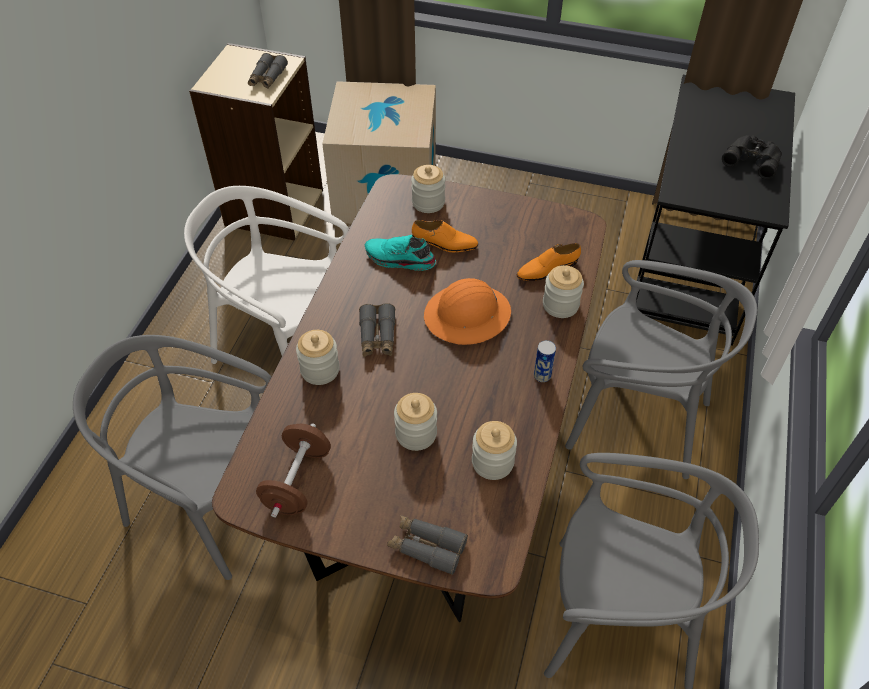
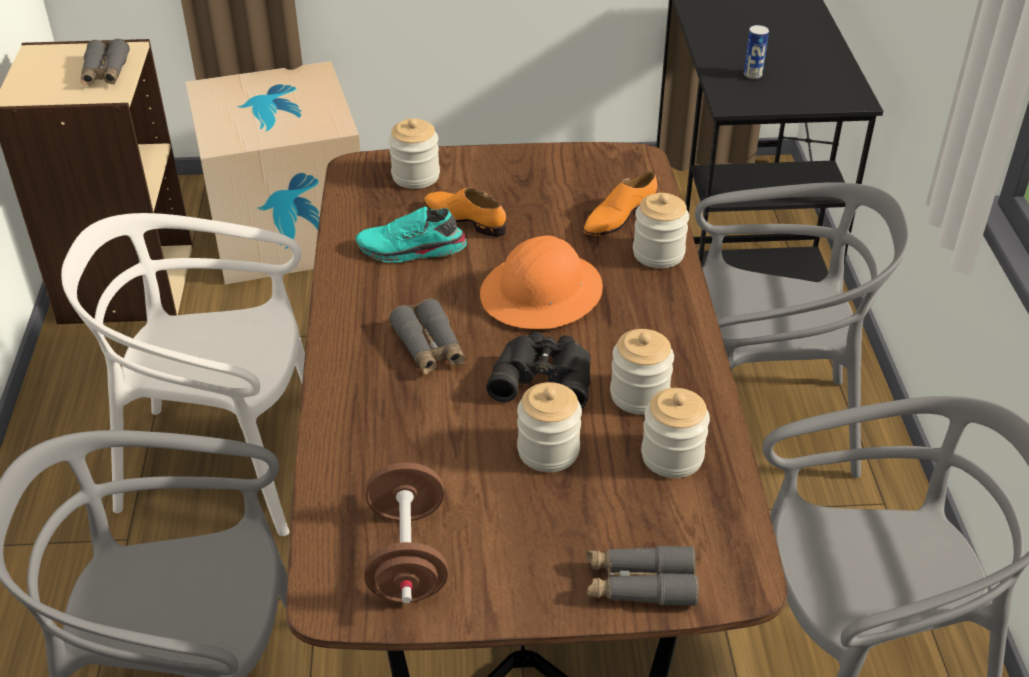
camera: 20 degrees left, 10 degrees down
(320, 370) = (367, 408): jar -> jar (639, 395)
(444, 244) = (465, 219): orange shoe -> orange shoe turned 135 degrees counterclockwise
(542, 375) = (680, 339): can -> can (752, 74)
(752, 159) = (801, 50): black binoculars -> black binoculars (543, 375)

